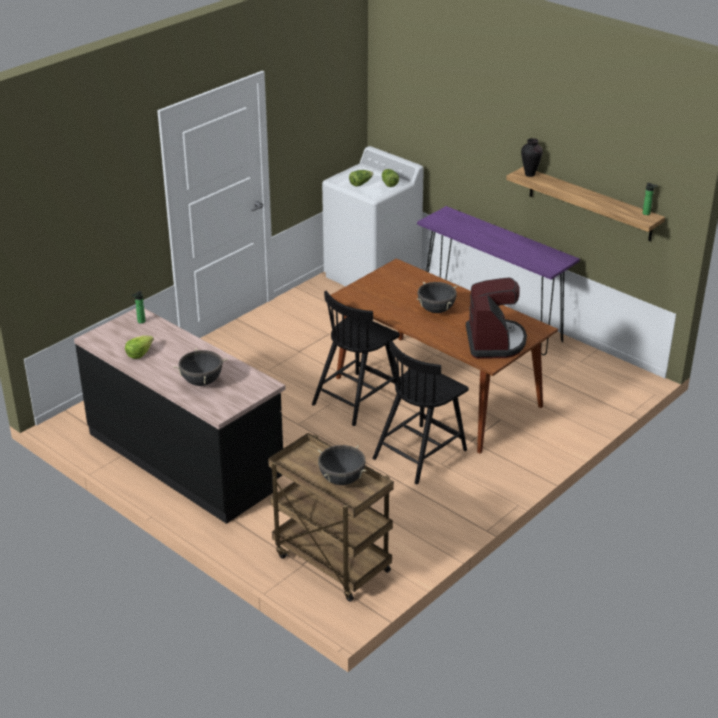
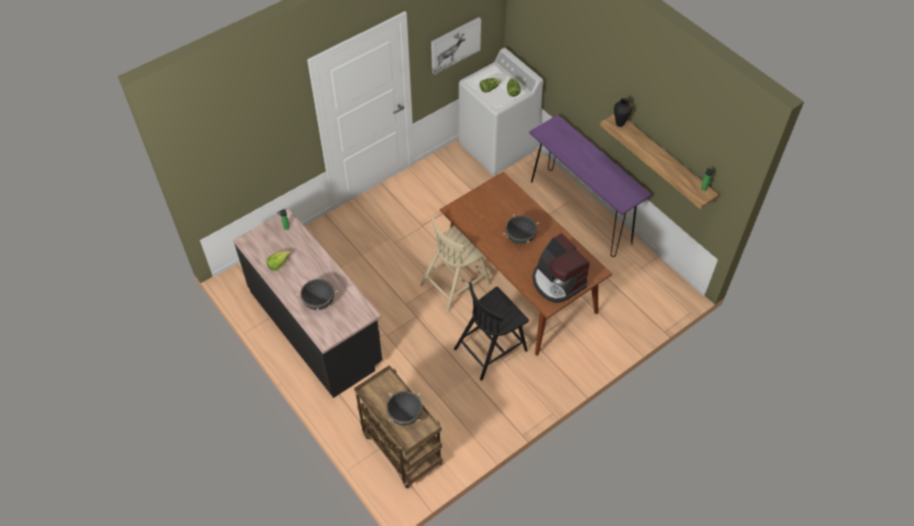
camera: 10 degrees right, 20 degrees up
(315, 131) = (455, 44): none -> picture
(357, 398) = (456, 283): black chair -> beige chair
(494, 342) = (557, 282): coffee machine -> coffee machine turned 135 degrees clockwise

